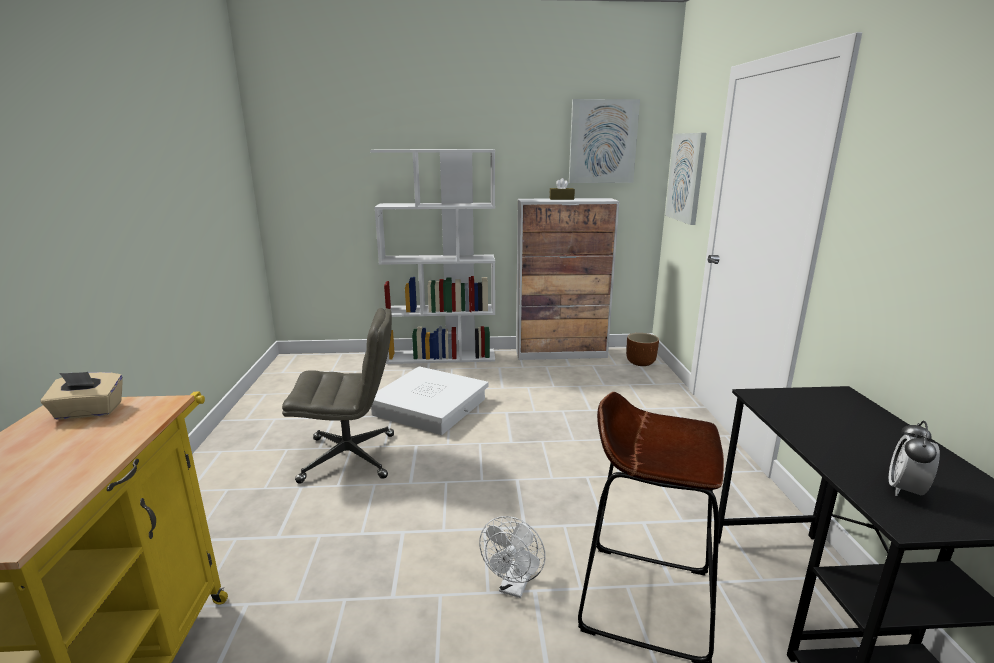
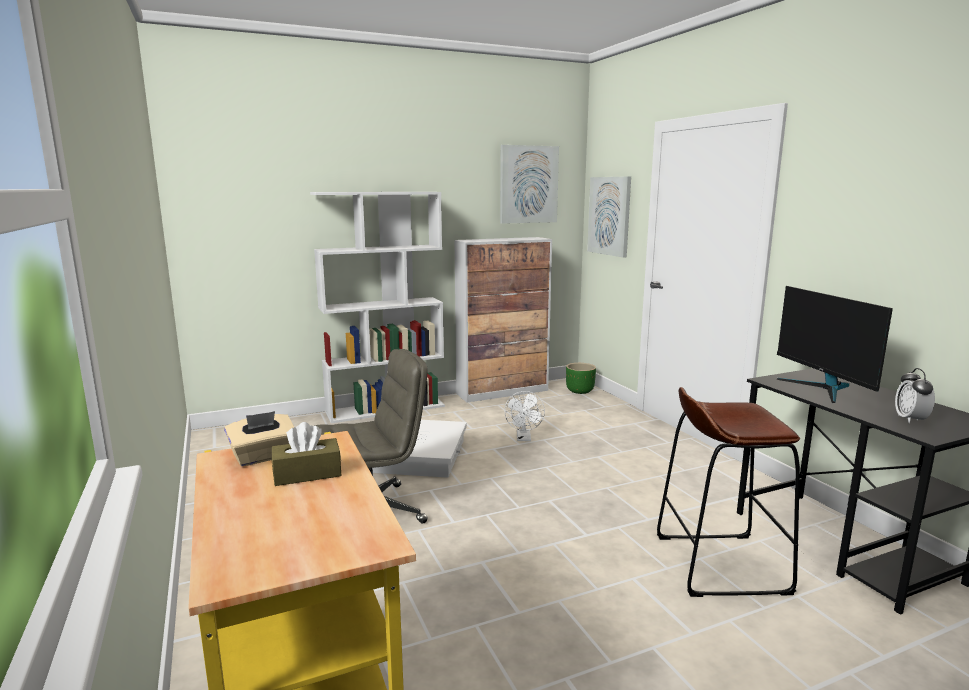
camera: 20 degrees left, 5 degrees down
(514, 587) = (615, 579): white fan -> white fan (524, 438)
(561, 199) = (497, 239): brown tissue box -> brown tissue box (307, 474)
(640, 362) = (579, 391): brown planter -> green planter
(821, 419) = (823, 388): none -> monitor

